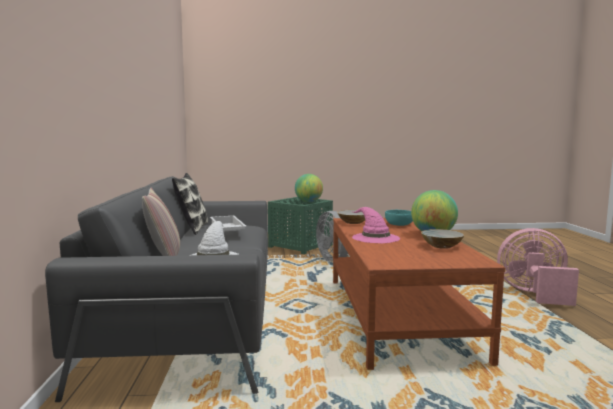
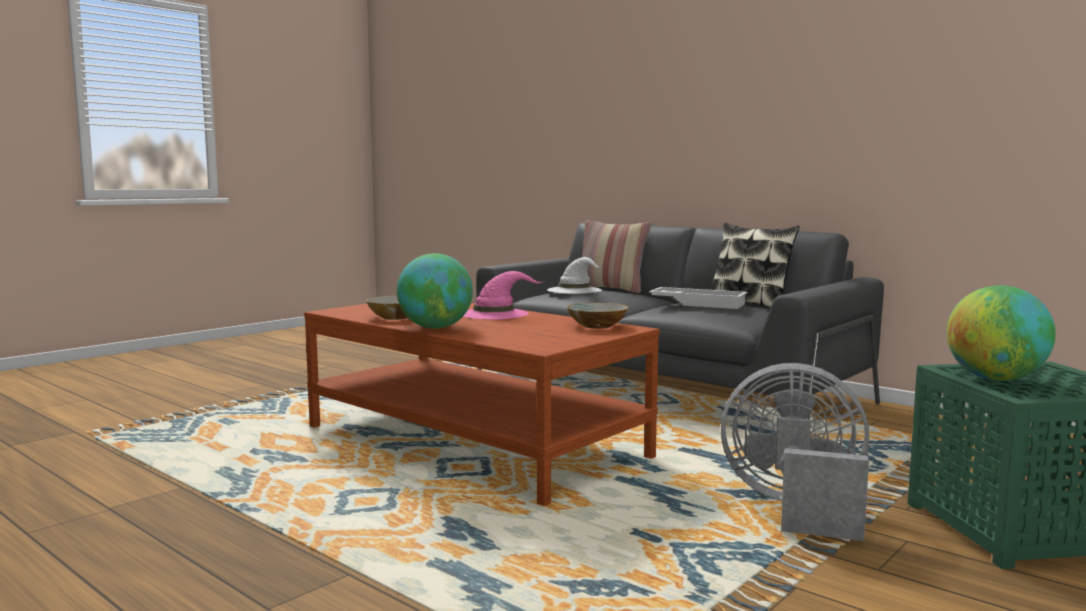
camera: 135 degrees right, 0 degrees up
(398, 225) = (523, 333): turquoise bowl -> none
(534, 294) = (278, 554): pink fan -> none

